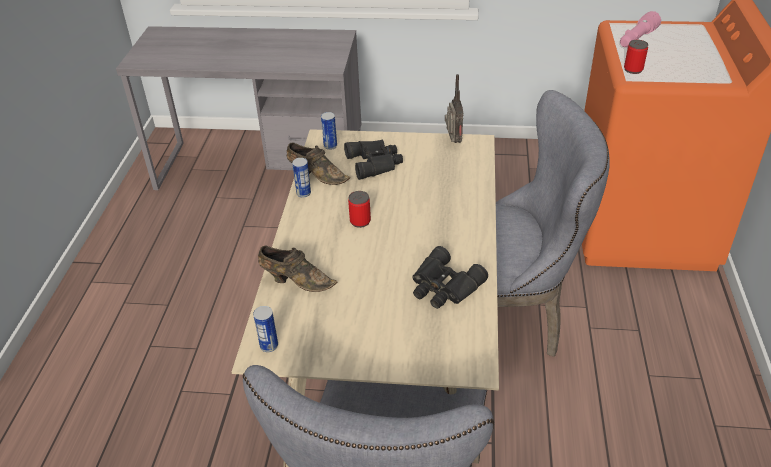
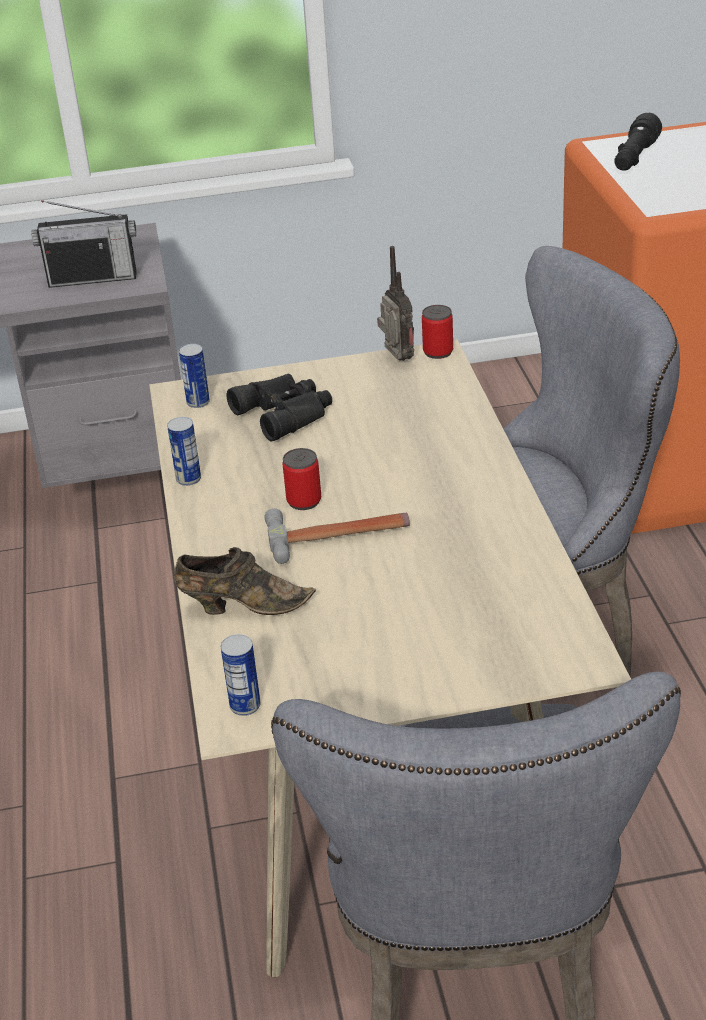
camera: 15 degrees left, 5 degrees down
(307, 58) = (93, 278): none -> radio
(317, 176) = (198, 449): brown shoe -> none
(369, 249) = (339, 536): none -> hammer
(444, 287) = (483, 564): black binoculars -> none
(633, 69) = (650, 200): can -> can (438, 352)
(636, 39) = (634, 158): pink flashlight -> black flashlight

